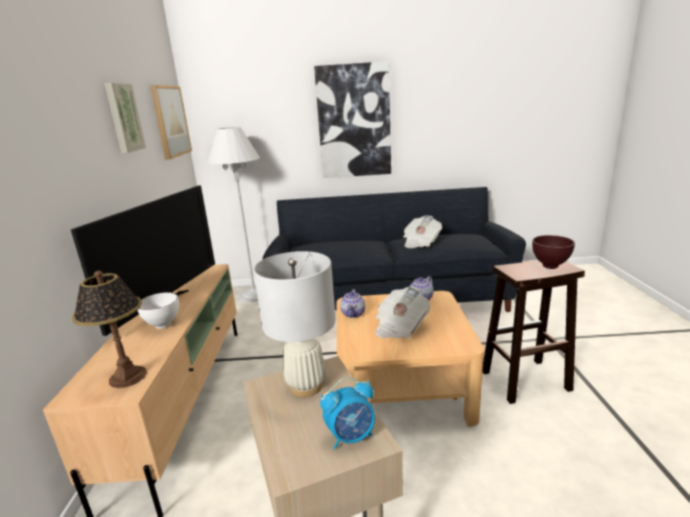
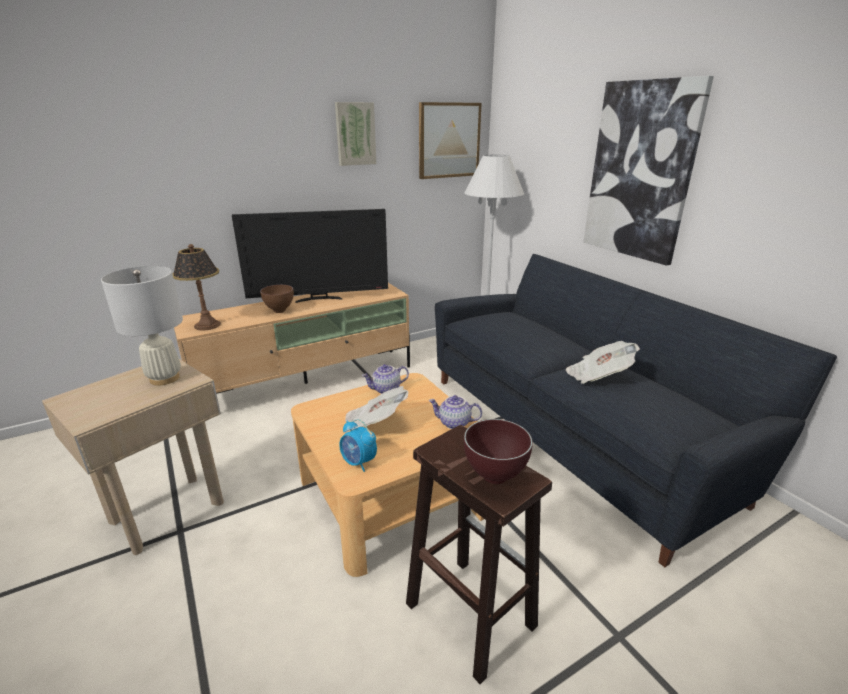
camera: 60 degrees right, 5 degrees up
(163, 326) = (279, 311): white bowl -> brown bowl
(351, 436) = (95, 411): alarm clock -> alarm clock (358, 462)

